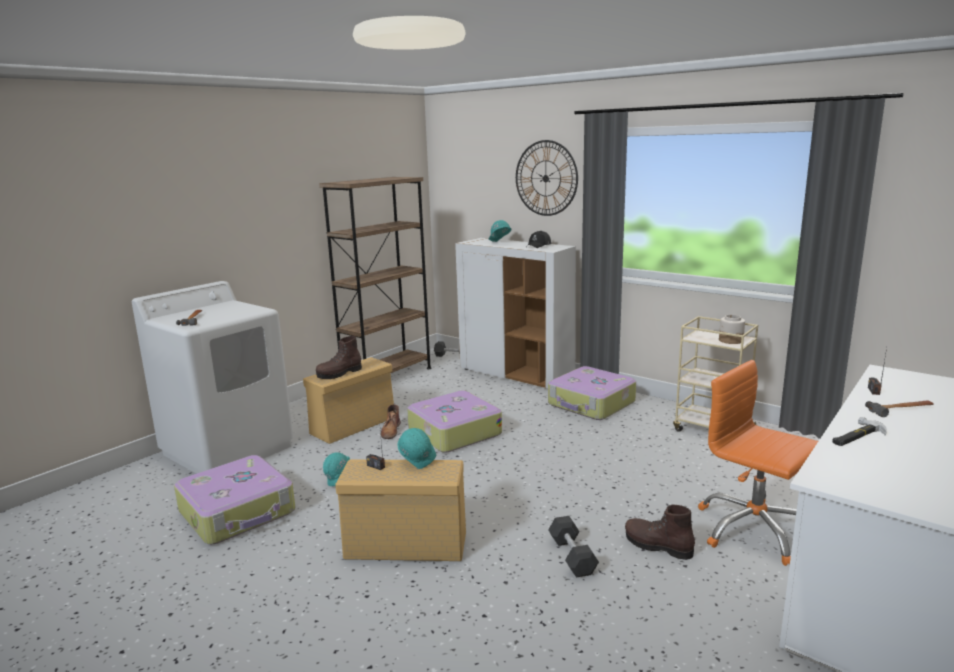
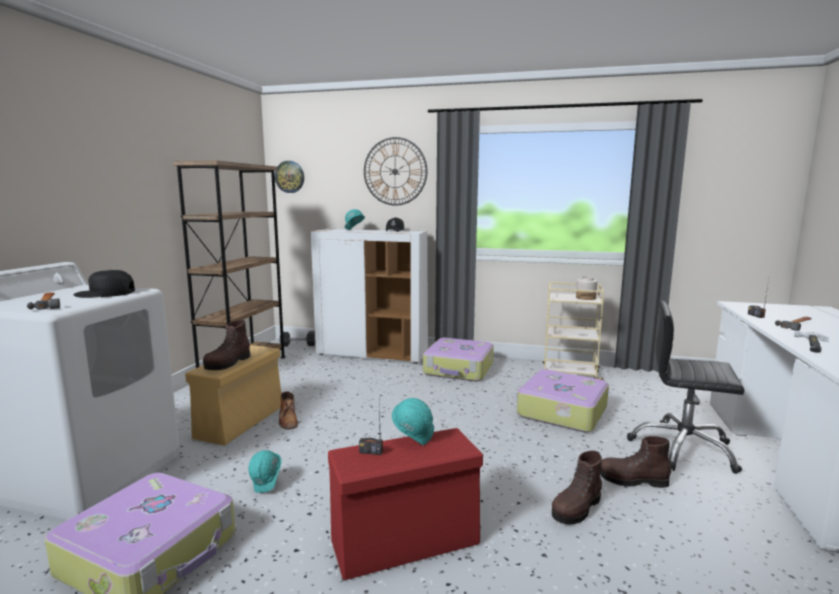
camera: 25 degrees left, 5 degrees down
(236, 312) = (105, 293): none -> black cap
(408, 545) = (407, 541): beige storage box -> red storage box
(448, 181) = (290, 177): none -> wall clock
(453, 432) = (356, 411): suitcase -> suitcase (560, 411)
(572, 556) = (576, 509): black dumbbell -> brown boot
(753, 530) = (683, 449): orange office chair -> black office chair

